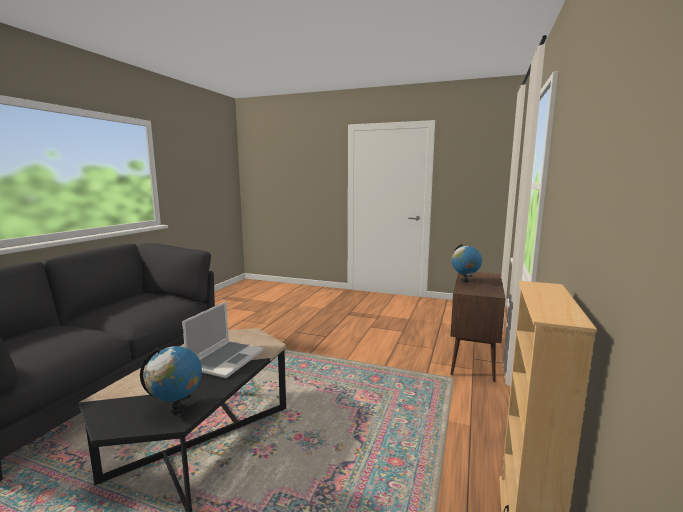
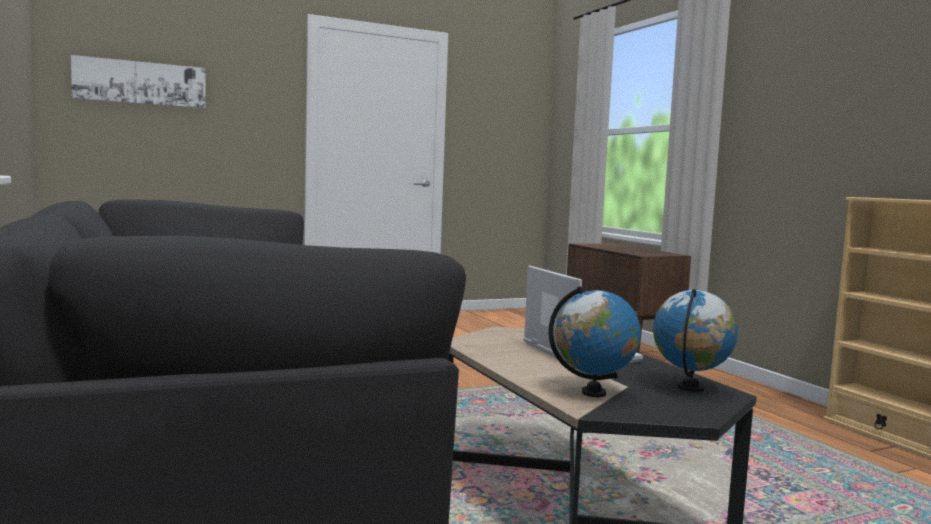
camera: 45 degrees left, 5 degrees down
(275, 171) = (140, 83): none -> picture
(464, 281) = (611, 249): globe -> globe (593, 393)

